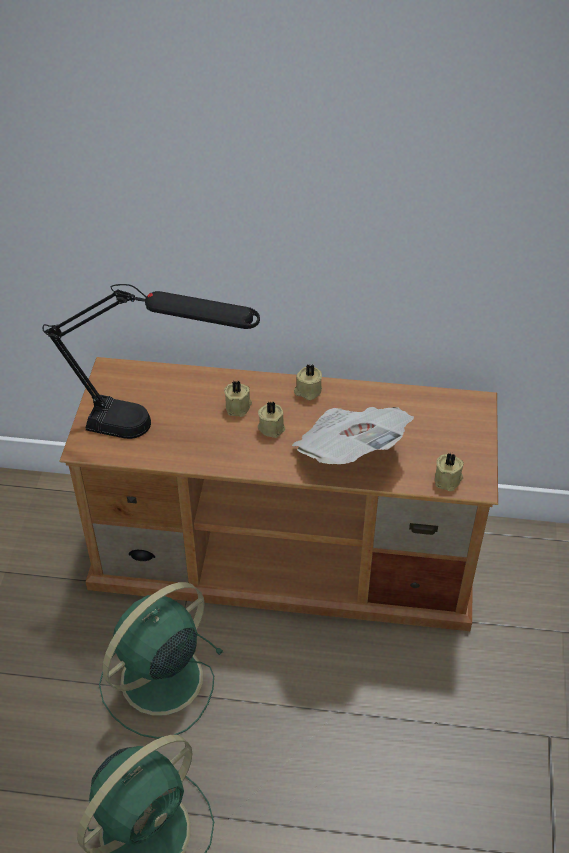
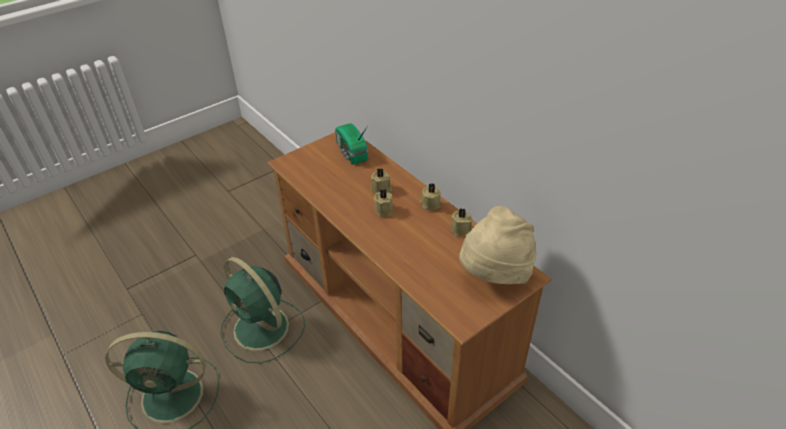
camera: 45 degrees right, 5 degrees down
(147, 386) = (351, 153): none -> radio
(158, 681) = (263, 329): green fan -> green fan turned 135 degrees counterclockwise
(159, 429) = (328, 176): black table lamp -> none
(350, 452) = (409, 250): newspaper -> none
(448, 480) = (447, 307): beige candle -> beige candle (461, 230)
(449, 421) = (494, 274): none -> beige hat

